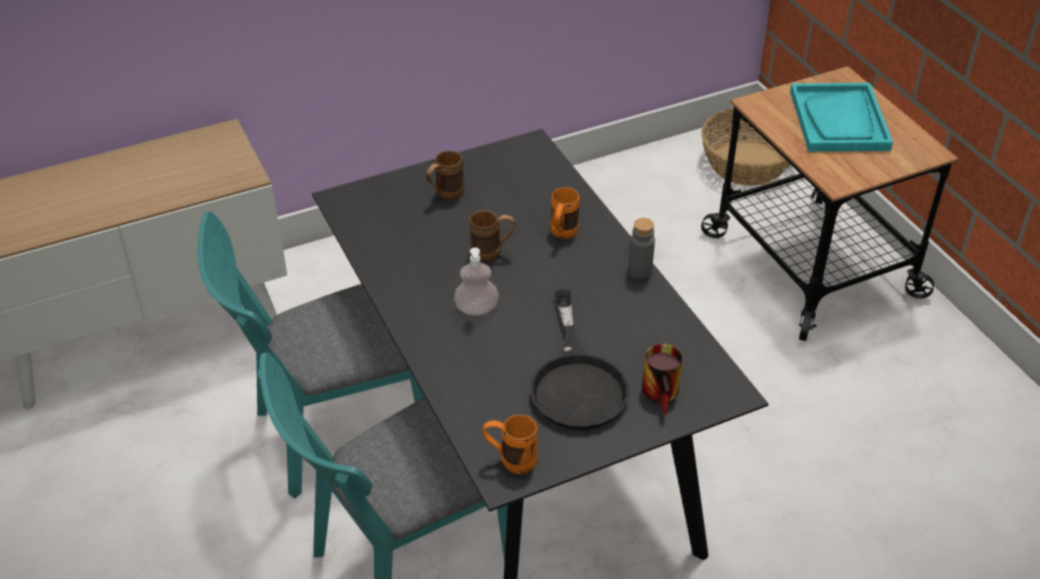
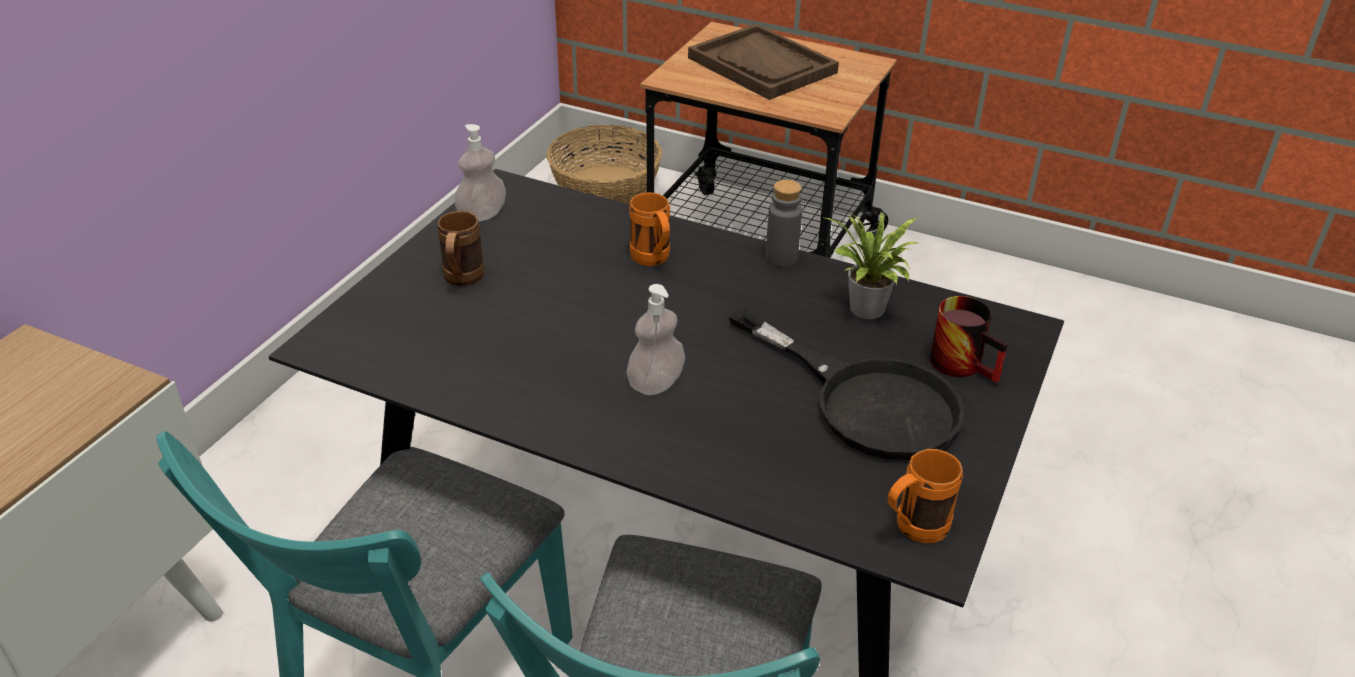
camera: 40 degrees left, 5 degrees down
(492, 253) = (598, 315): brown mug -> none
(500, 157) = (482, 214): none -> soap dispenser
(647, 331) = (867, 312): none -> potted plant
(839, 120) = (762, 65): turquoise tray -> brown tray

